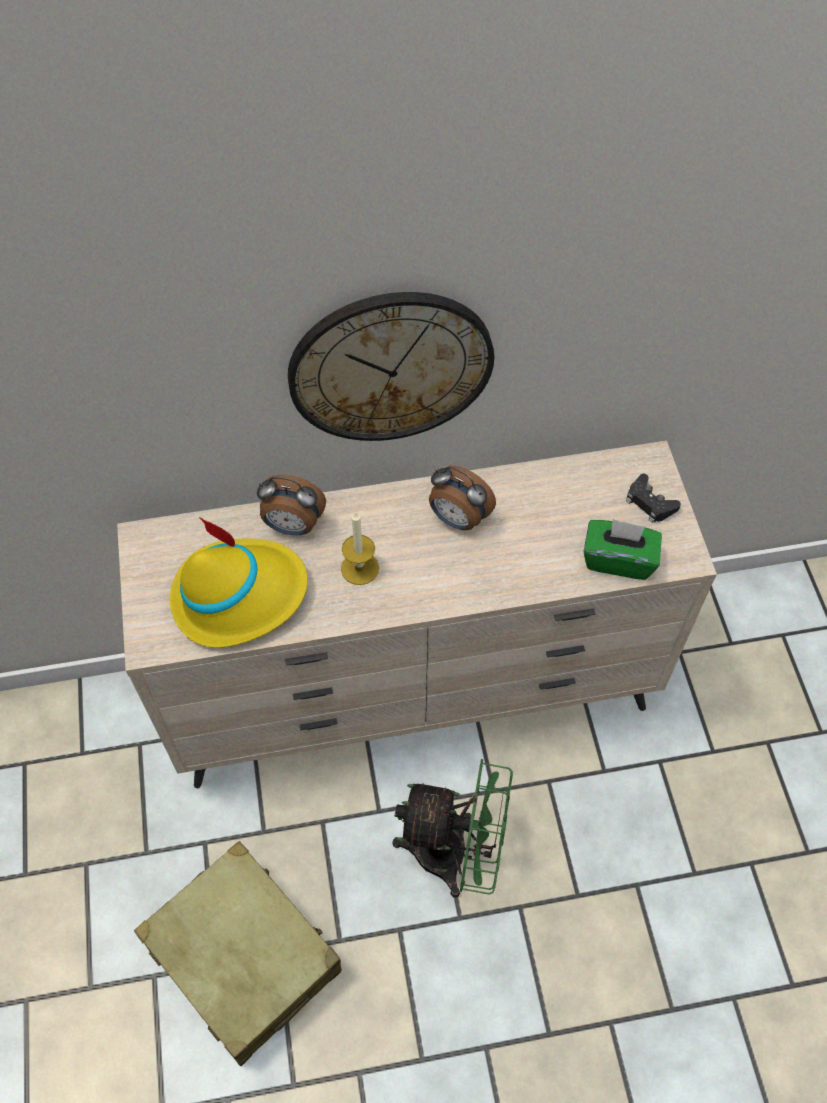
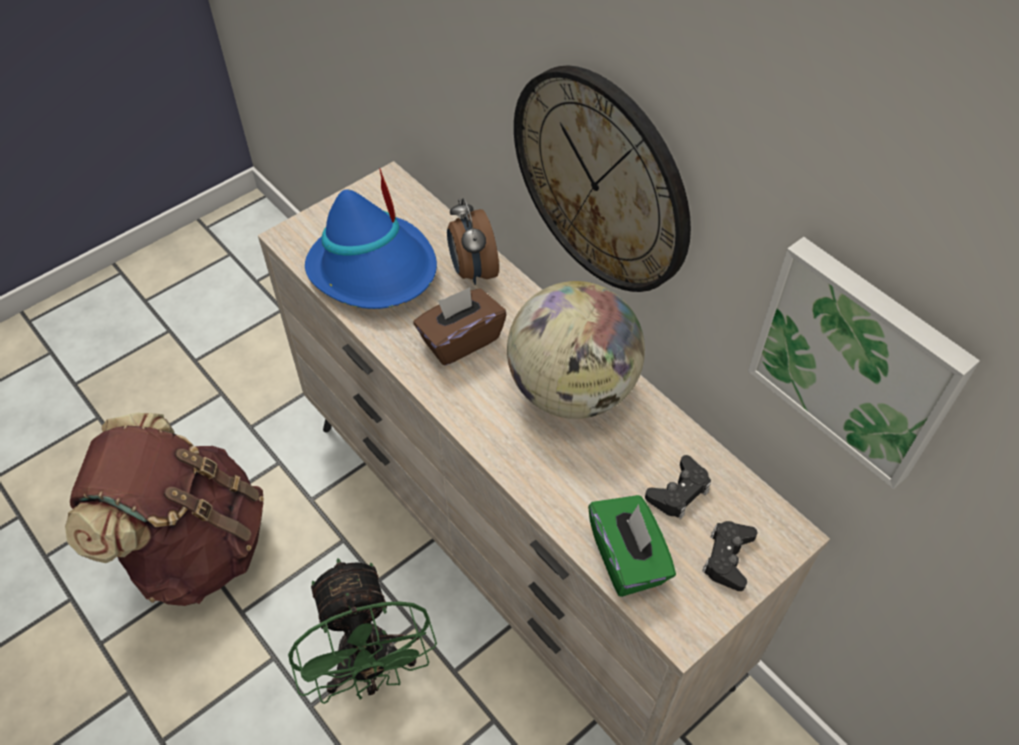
camera: 60 degrees right, 5 degrees down
(239, 595) = (374, 269): yellow hat -> blue hat
(243, 957) = (194, 545): beige suitcase -> brown backpack
(360, 568) = (460, 340): candle -> brown tissue box
(458, 519) = (572, 390): alarm clock -> globe
(584, 502) = (679, 492): none -> black game controller
(653, 321) = (857, 360): none -> picture

